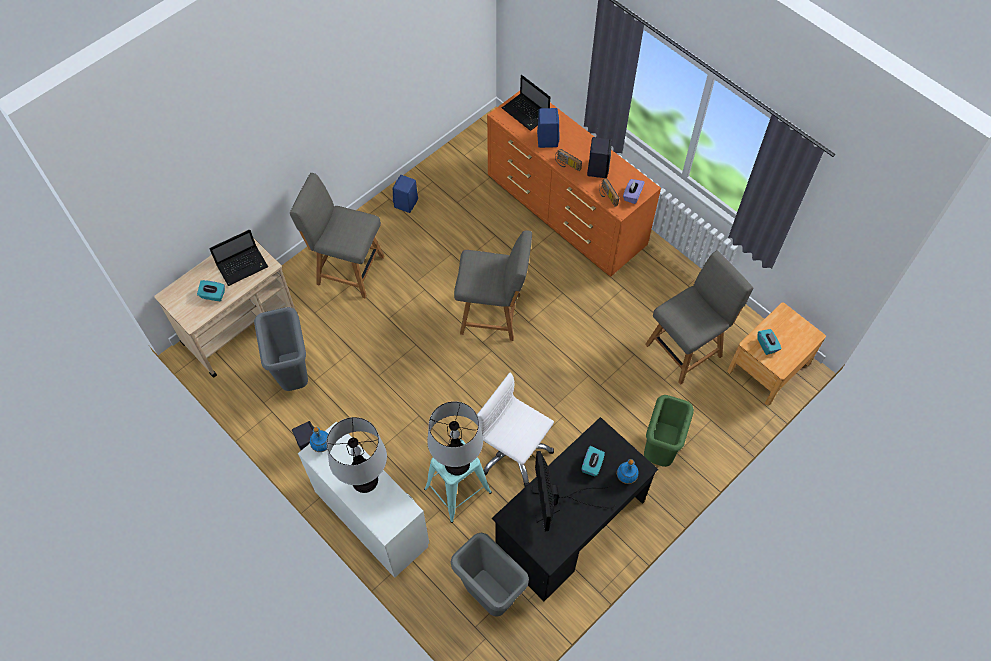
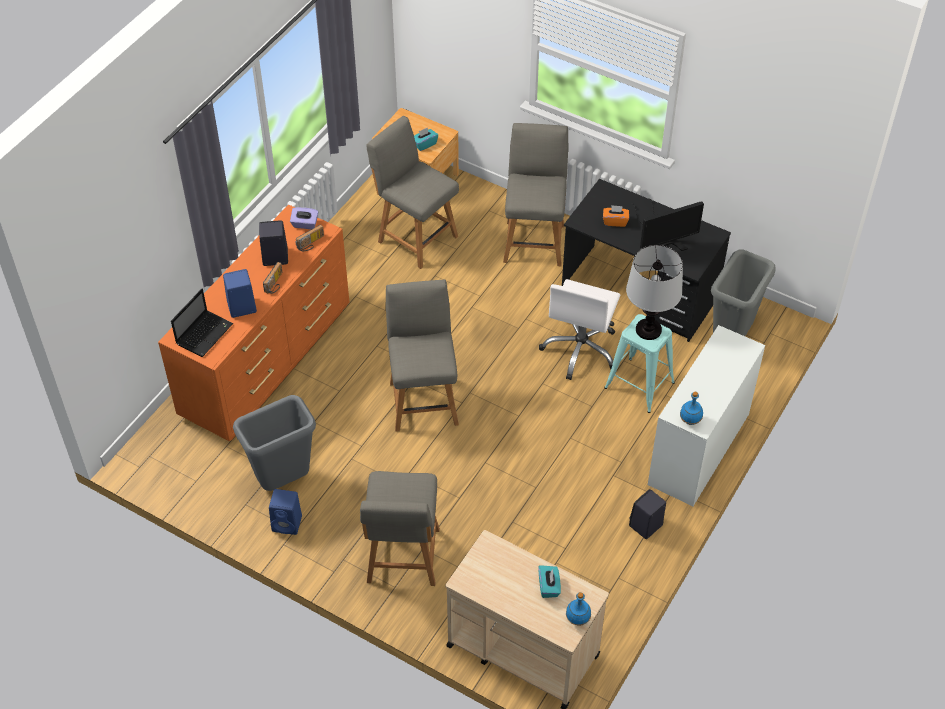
camera: 105 degrees left, 10 degrees down
(243, 265) = (497, 569): laptop -> none
(295, 377) = (567, 568): grey trash can -> grey trash can (284, 480)
(364, 480) = (710, 376): table lamp -> none
(592, 465) = (615, 221): turquoise tissue box -> orange tissue box
(626, 477) = (616, 197): blue bottle -> blue bottle (577, 620)
(660, 450) = (534, 241): green trash can -> grey chair

